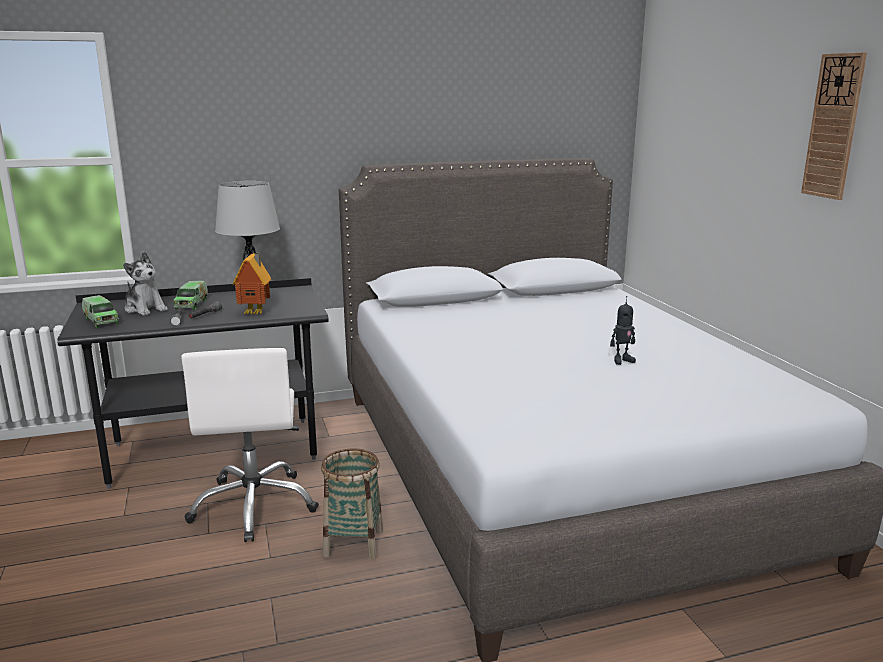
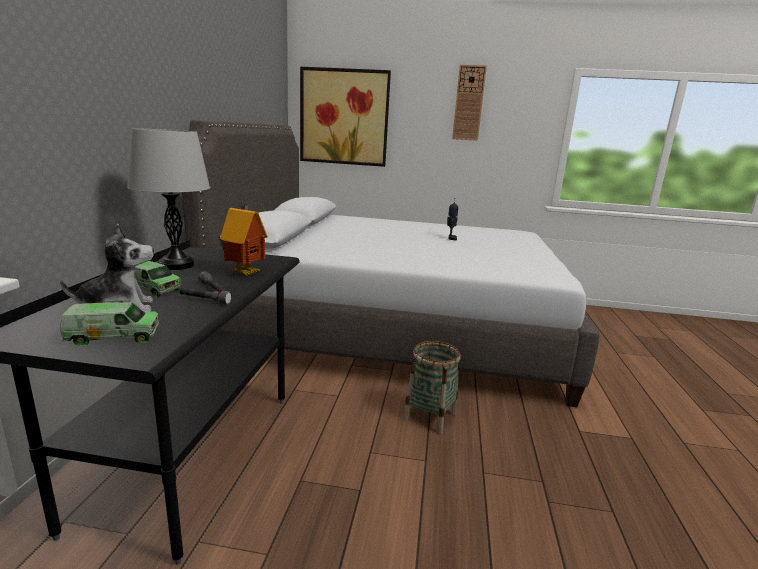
camera: 65 degrees left, 0 degrees up
(254, 505) = (333, 451): white office chair -> none
(681, 146) = (344, 117): none -> picture

